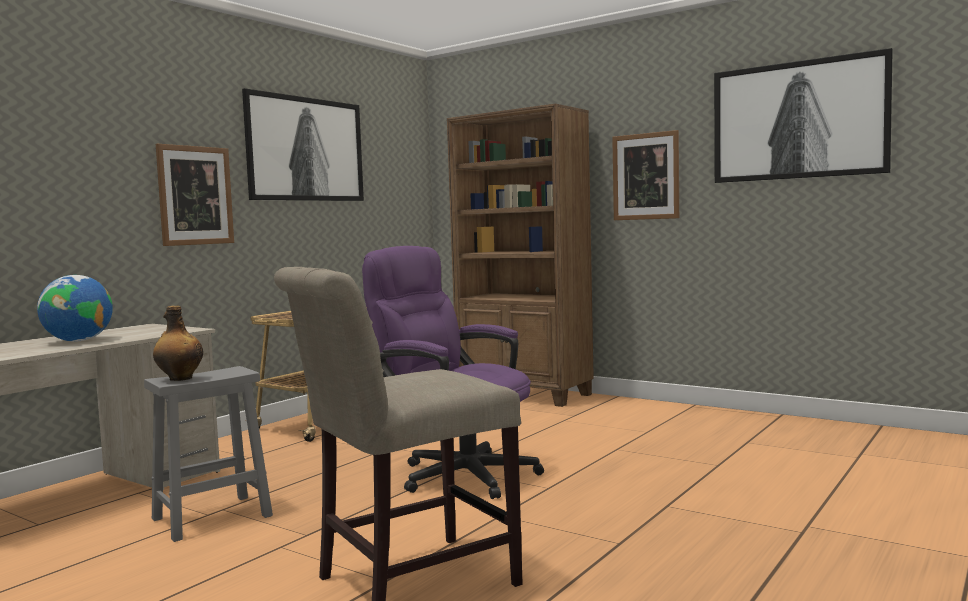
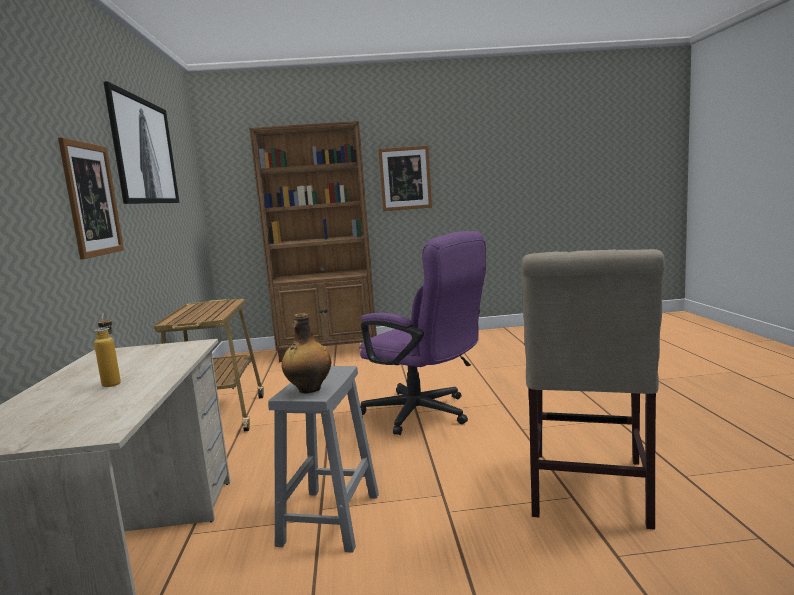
camera: 40 degrees left, 5 degrees up
(78, 341) = (113, 382): globe -> bottle
(456, 473) = (425, 414): purple office chair -> purple office chair turned 135 degrees counterclockwise
(798, 120) = (506, 141): picture -> none

